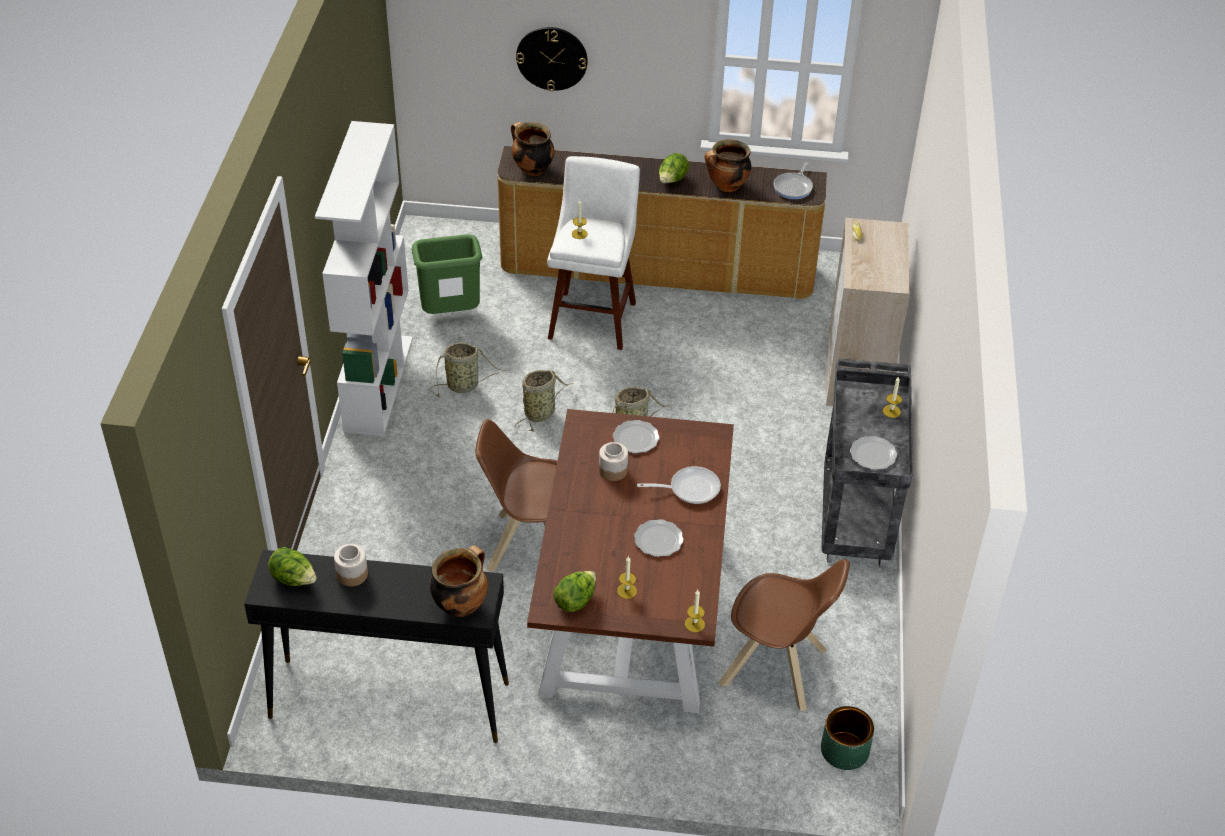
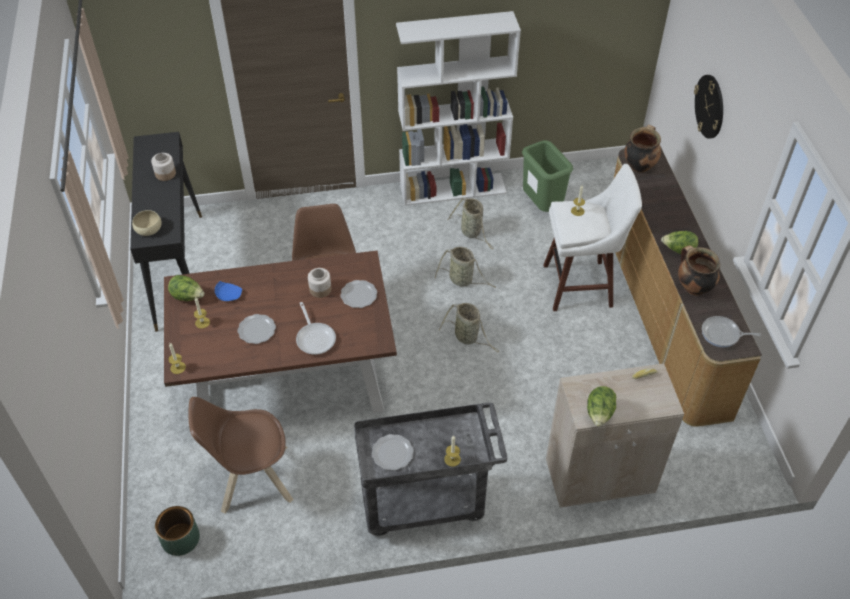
camera: 75 degrees right, 5 degrees up
(294, 579) = (156, 151): lettuce -> lettuce (599, 414)
(460, 604) = (148, 229): cooking pot -> beige bowl
(588, 558) = (229, 295): none -> blue plate
(777, 668) = (251, 479): brown chair -> brown chair turned 75 degrees clockwise

